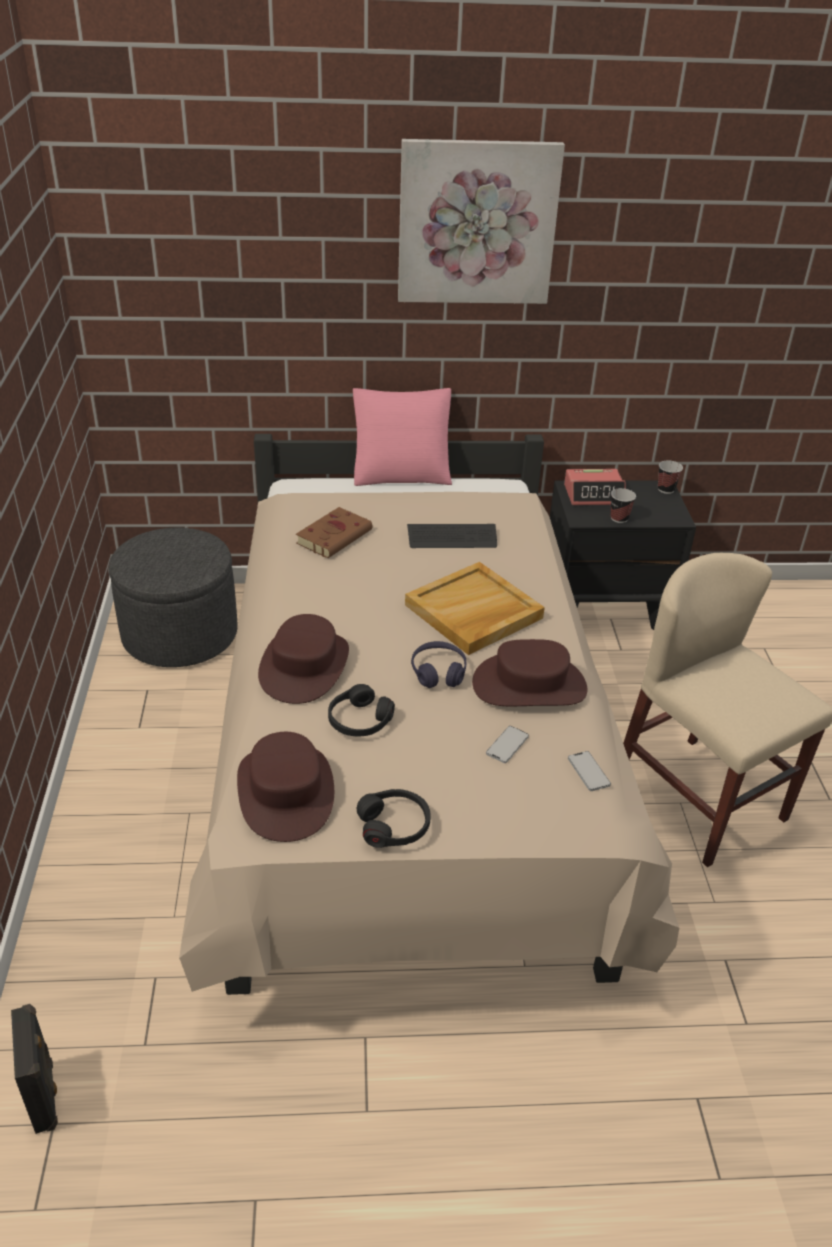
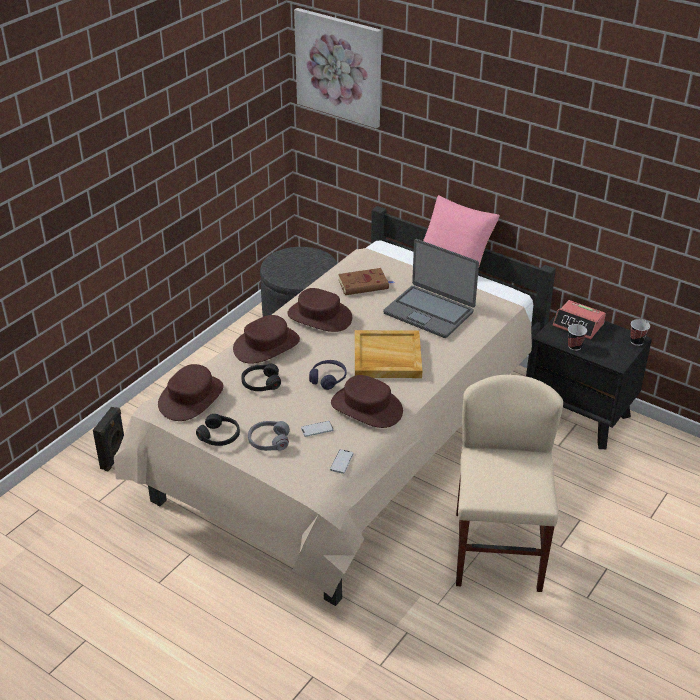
camera: 40 degrees right, 0 degrees up
(45, 1096) = (45, 497): black speaker -> black speaker (114, 458)
(328, 598) = (319, 317): none -> brown hat
(452, 538) = (429, 312): keyboard -> laptop
(468, 795) = (269, 441): none -> grey headphones
(477, 223) = (520, 108): picture -> picture (339, 67)

